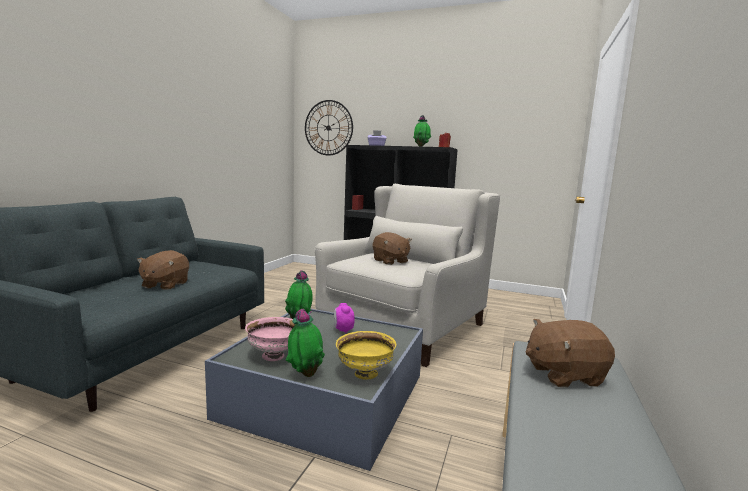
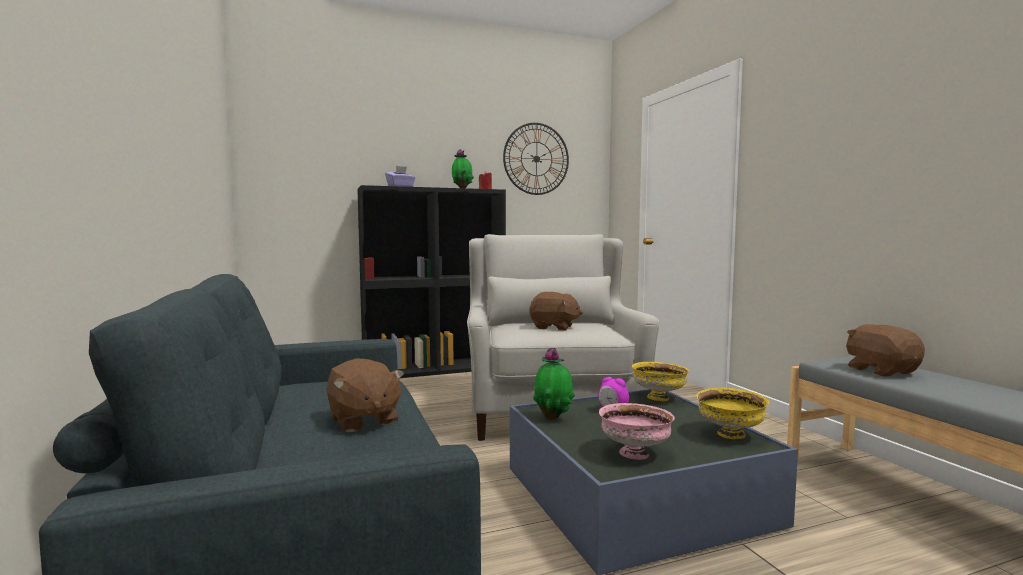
camera: 40 degrees left, 5 degrees down
(305, 374) = (701, 455): potted plant -> none
(328, 128) = (300, 160): wall clock -> wall clock (536, 159)
(400, 334) = (658, 397): none -> yellow bowl
(563, 374) = (881, 371): brown plush toy -> brown plush toy turned 120 degrees clockwise

